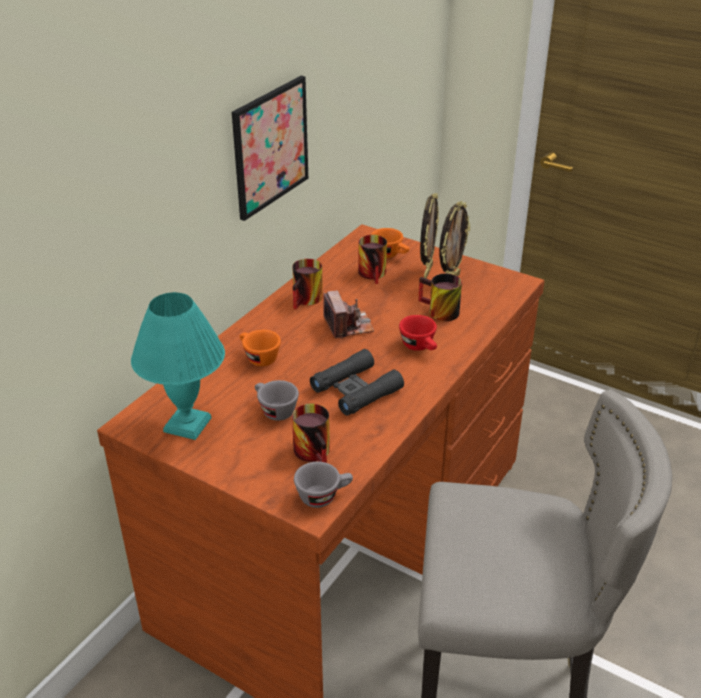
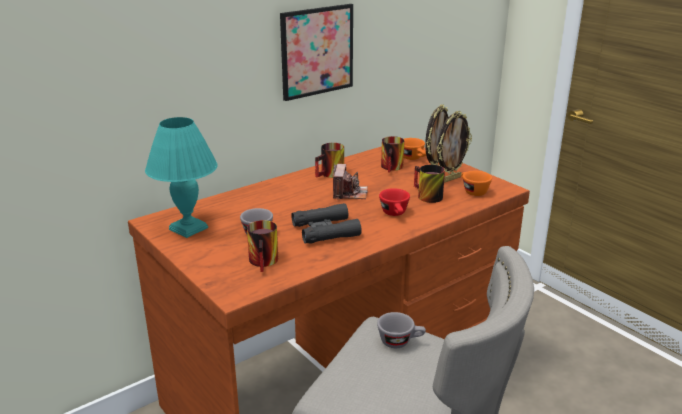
camera: 20 degrees right, 10 degrees down
(258, 358) = (269, 200): orange cup -> orange cup (472, 191)
(324, 496) = (249, 288): grey cup -> grey cup (400, 341)

